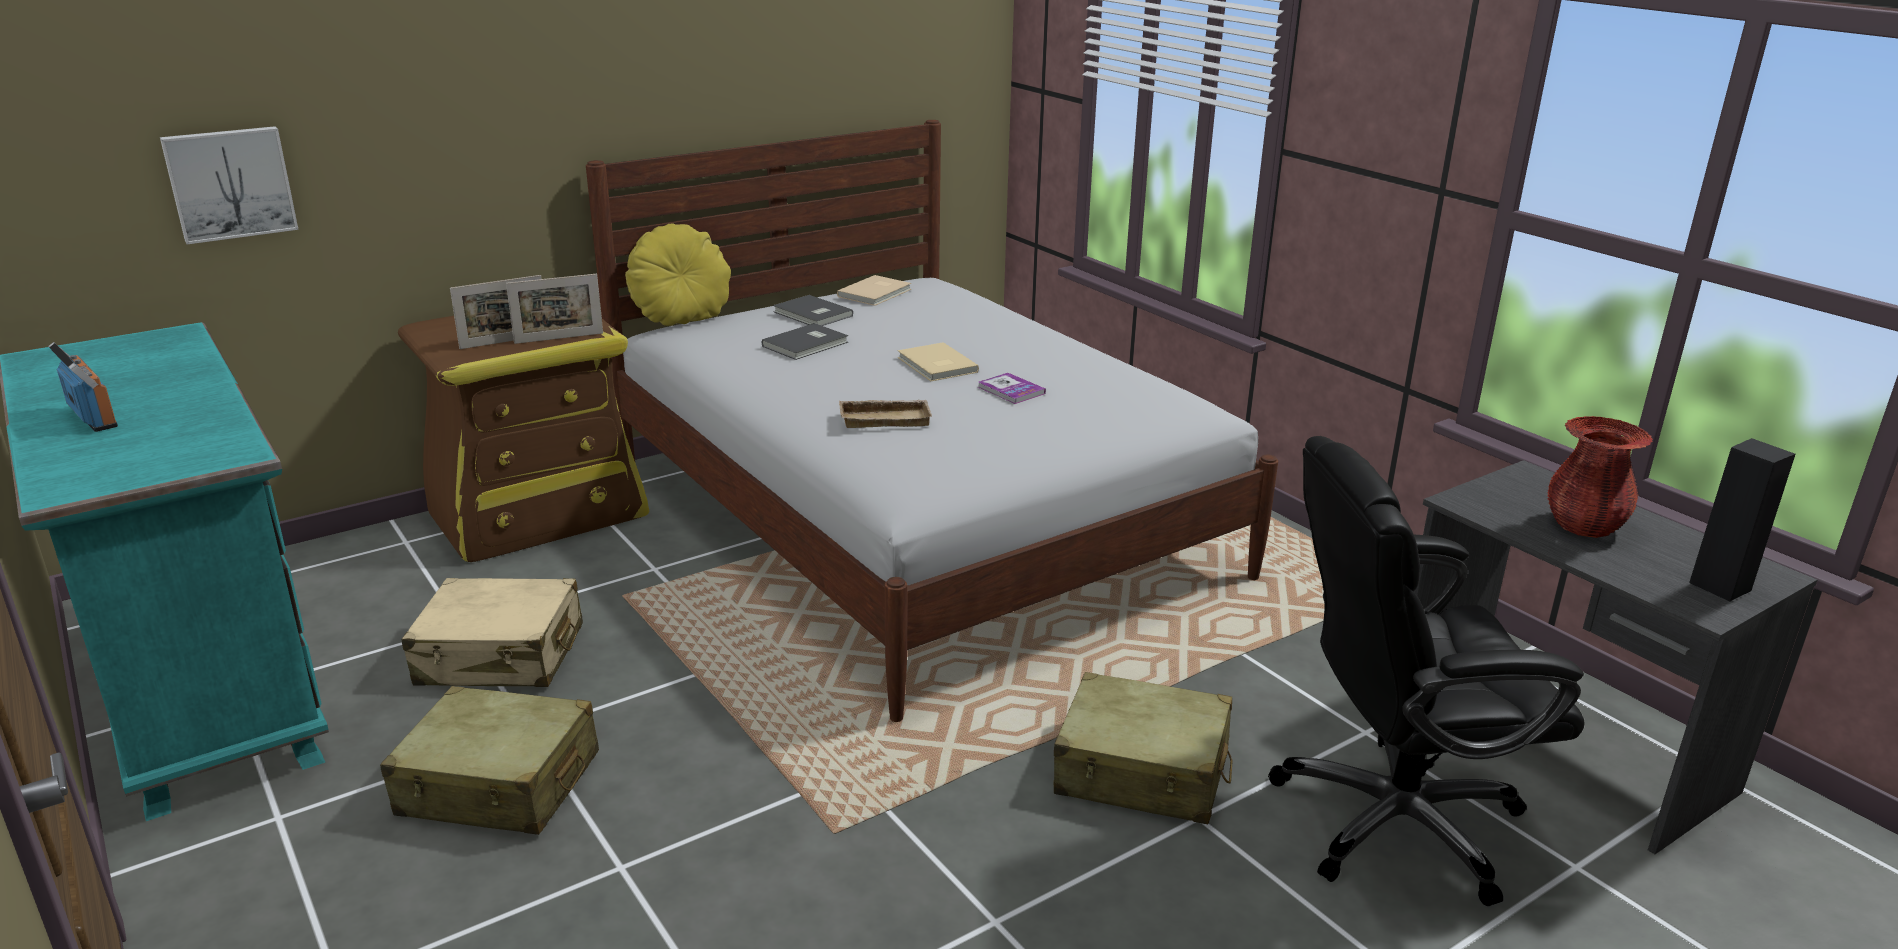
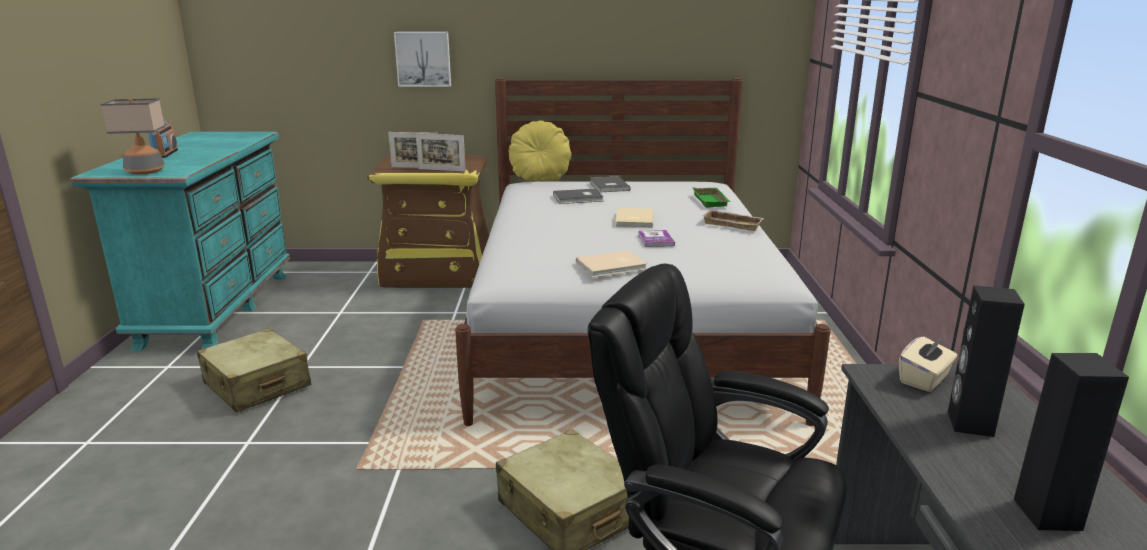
camera: 35 degrees right, 5 degrees down
(159, 465) = (144, 171): none -> table lamp
(230, 183) = (312, 67): picture -> picture (423, 59)
(501, 656) = (336, 330): beige suitcase -> none
(876, 293) = (665, 183): beige book -> beige book (612, 266)
(886, 418) = (555, 238): beige tray -> beige tray (733, 224)
(981, 312) = (712, 201): none -> green tray
(1502, 494) = (924, 379): none -> beige tissue box
(1584, 526) = (969, 423): red vase -> black speaker

